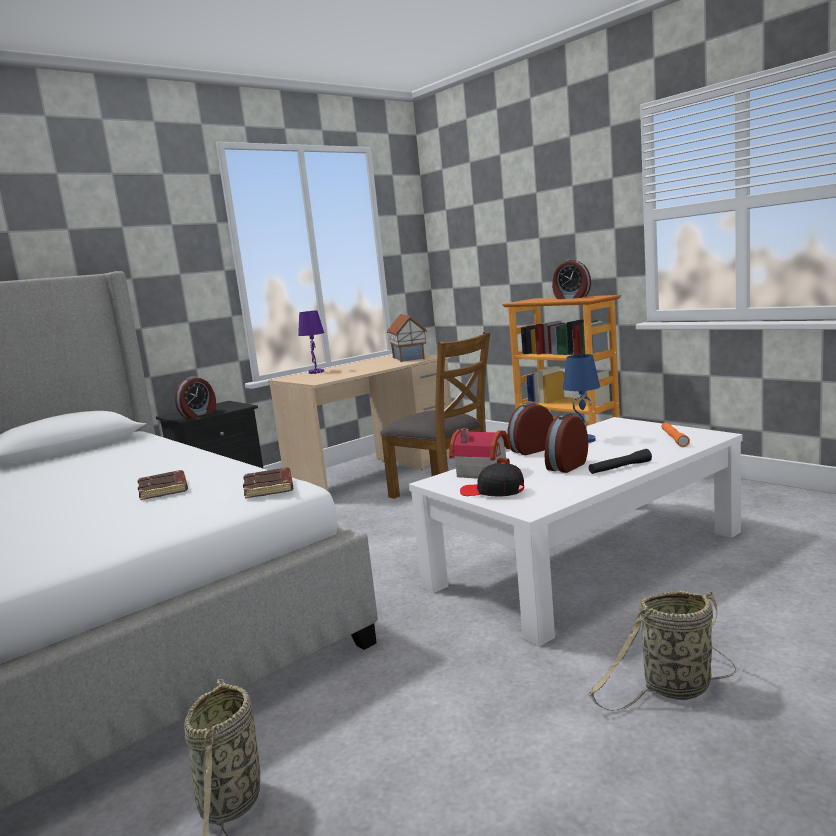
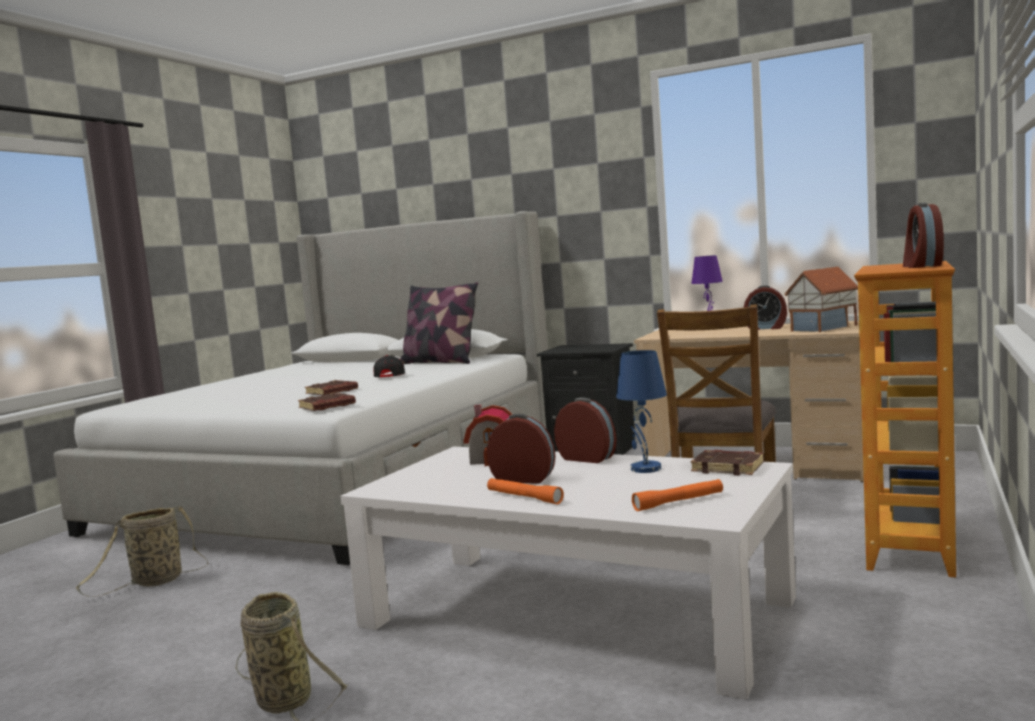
camera: 65 degrees right, 5 degrees down
(97, 452) = (440, 362): none -> pillow
(199, 414) = (568, 350): alarm clock -> alarm clock (765, 328)
(493, 492) = (428, 471): black cap -> black cap (390, 376)
(609, 426) = (729, 468): none -> brown book
(620, 468) = (524, 497): black flashlight -> orange flashlight

